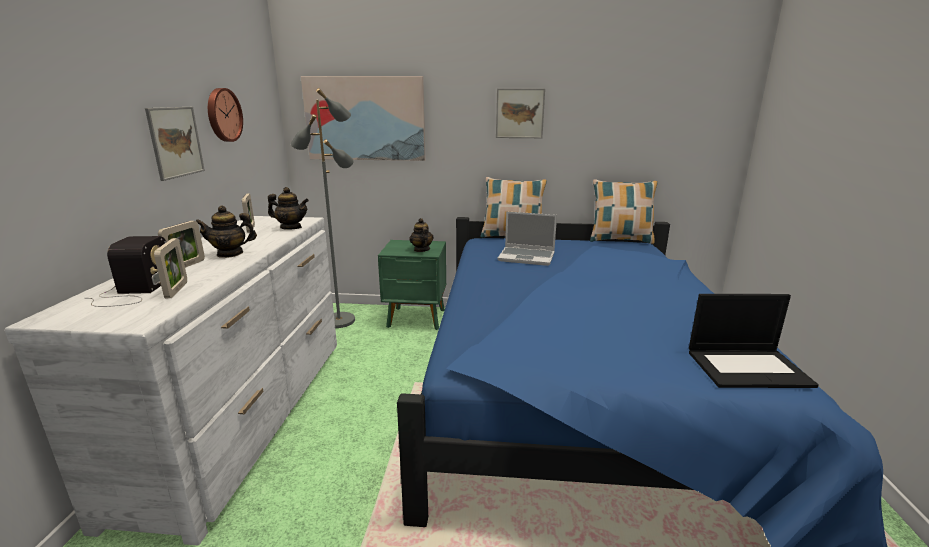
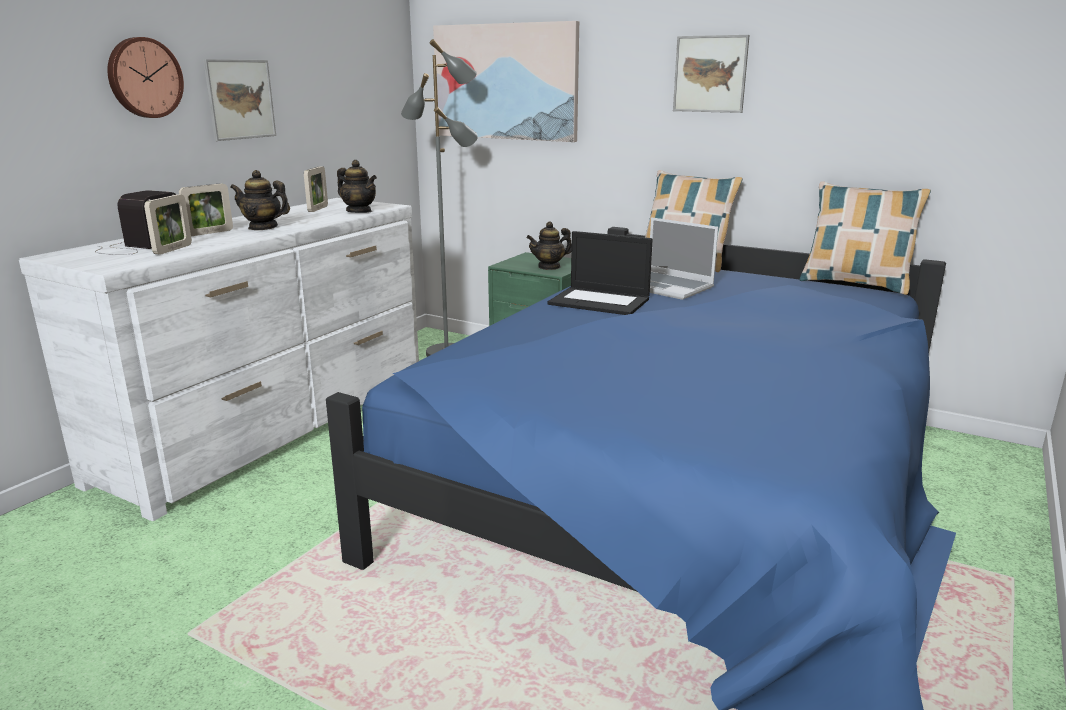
camera: 25 degrees right, 0 degrees up
(223, 115) = (313, 72): wall clock -> wall clock (144, 78)
(421, 250) = (549, 267): teapot -> teapot turned 120 degrees counterclockwise
(748, 368) = (779, 444): laptop -> laptop (600, 301)

